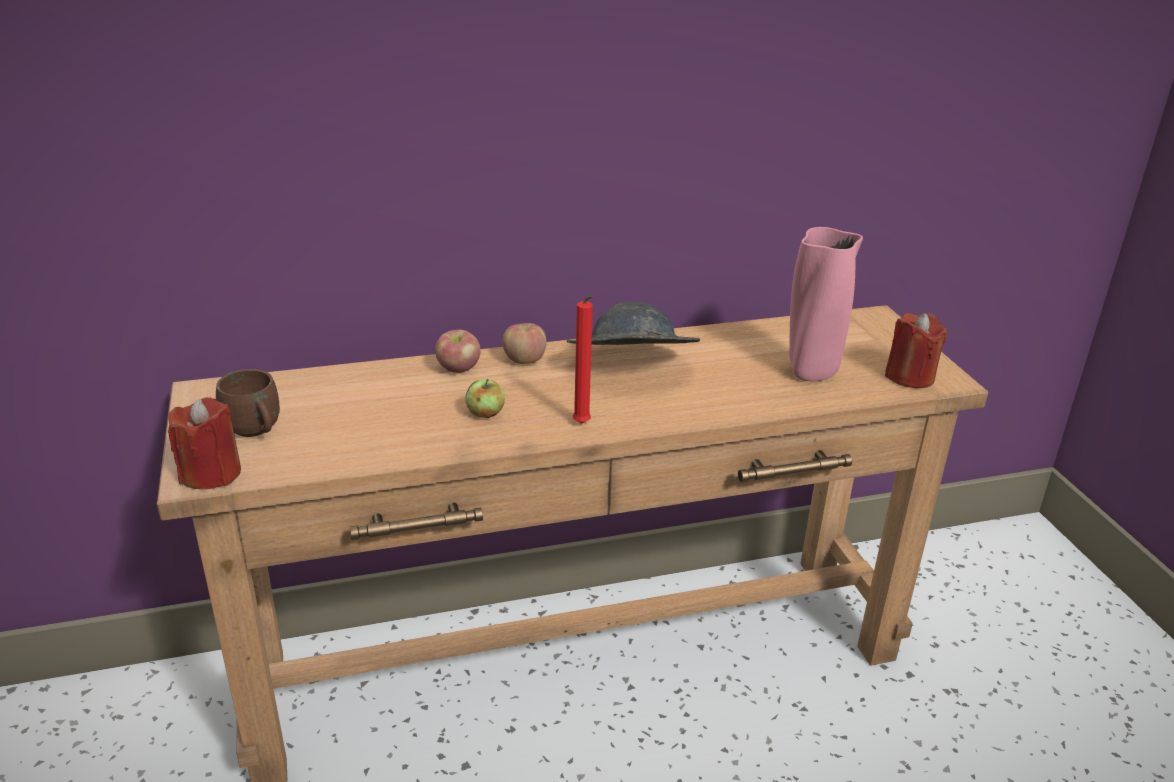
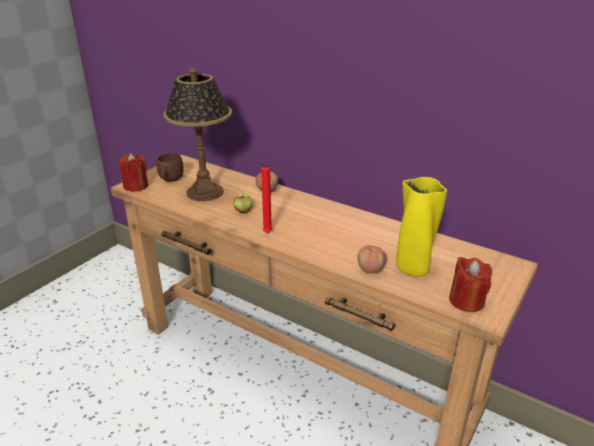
camera: 50 degrees right, 0 degrees up
(364, 418) = (205, 192): none -> table lamp
(524, 360) = (297, 199): apple -> apple (370, 269)
(630, 369) = (330, 224): grey hat -> none
(811, 372) = (413, 269): pink vase -> yellow vase

